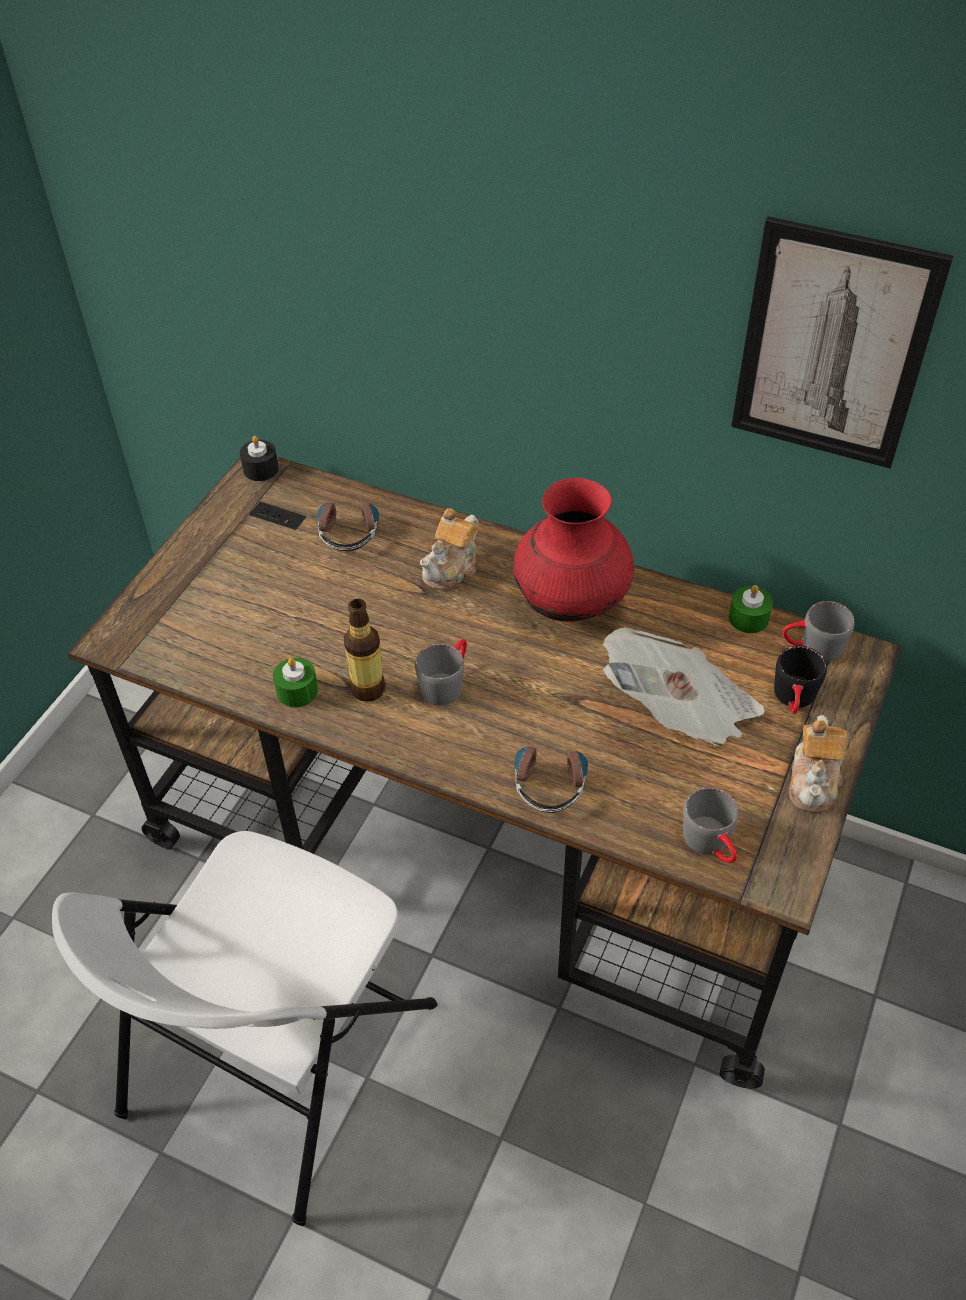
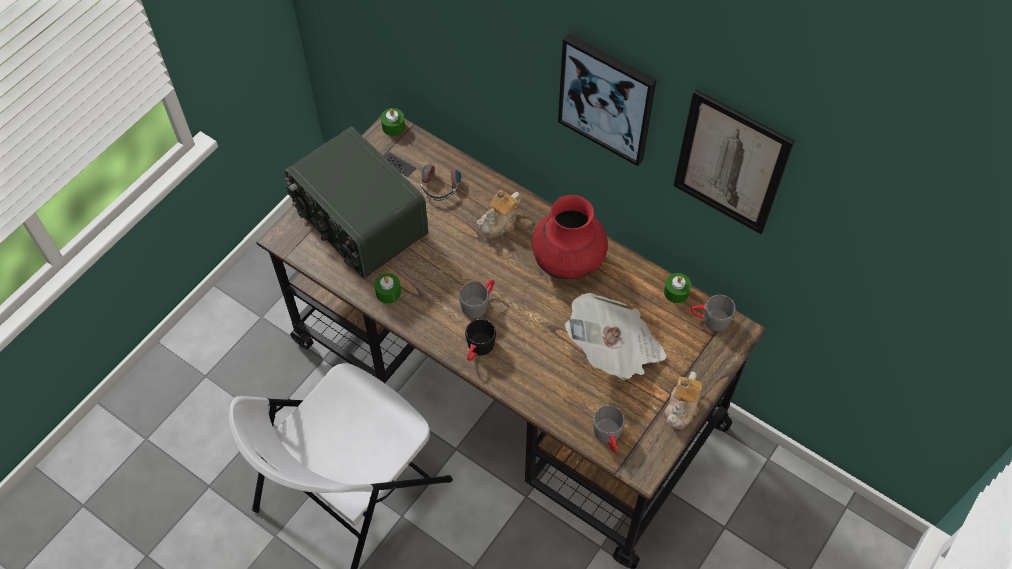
camera: 10 degrees right, 10 degrees up
(231, 600) = (359, 222): none -> radio
(261, 469) = (393, 127): black candle -> green candle
(368, 689) = (430, 299): bottle -> none
(550, 775) = (526, 375): headphones -> none
(608, 296) = (607, 98): none -> picture
(794, 700) = (687, 353): black mug -> black mug (478, 350)

